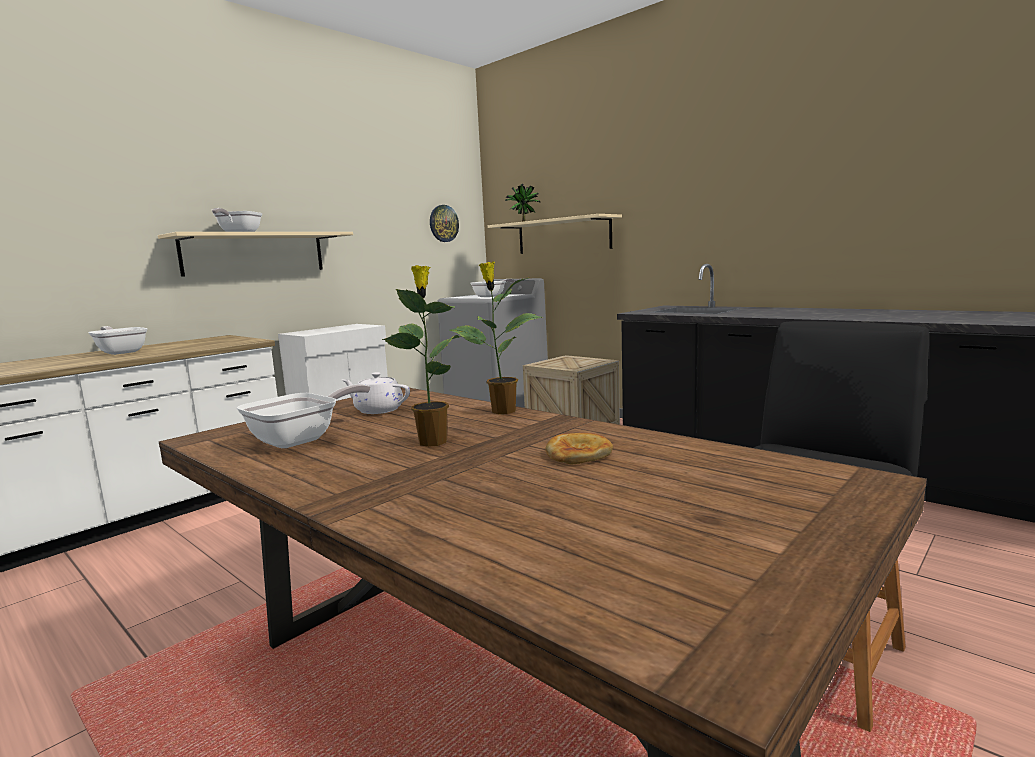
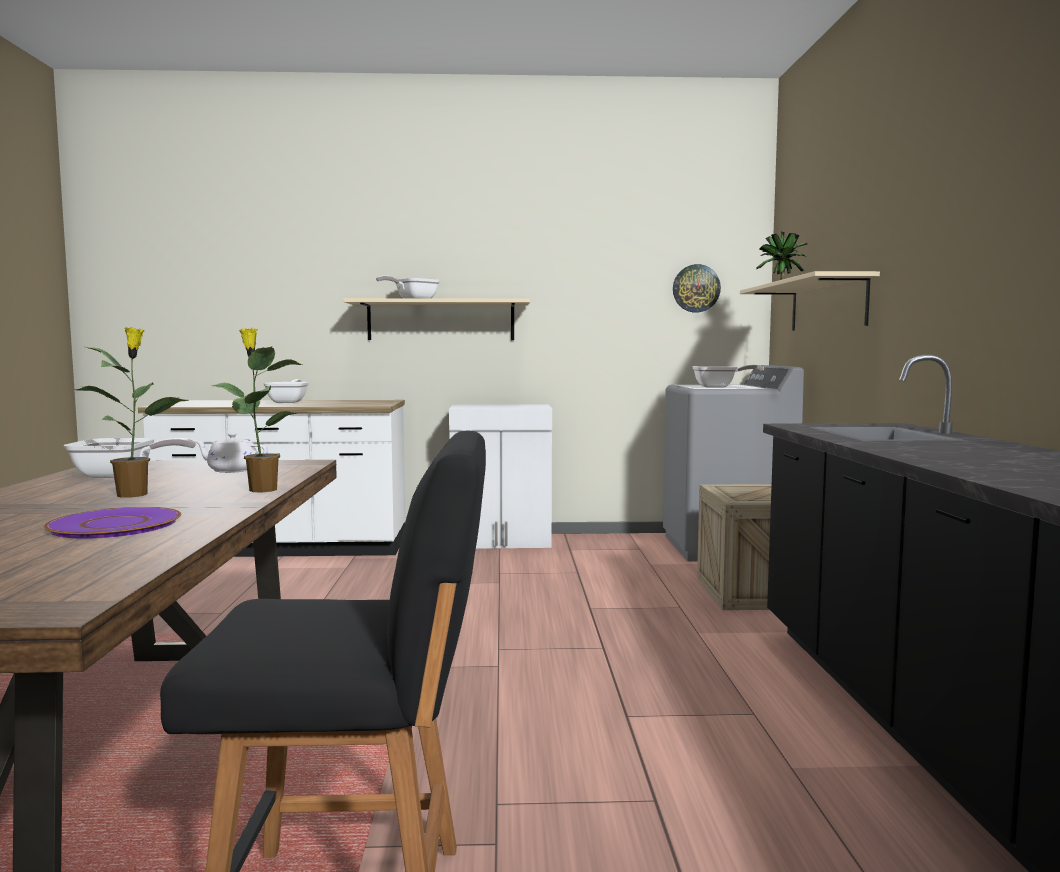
camera: 45 degrees right, 5 degrees down
(378, 410) = (232, 470): white teapot -> white teapot turned 60 degrees counterclockwise
(578, 453) = (116, 525): bread -> purple plate

